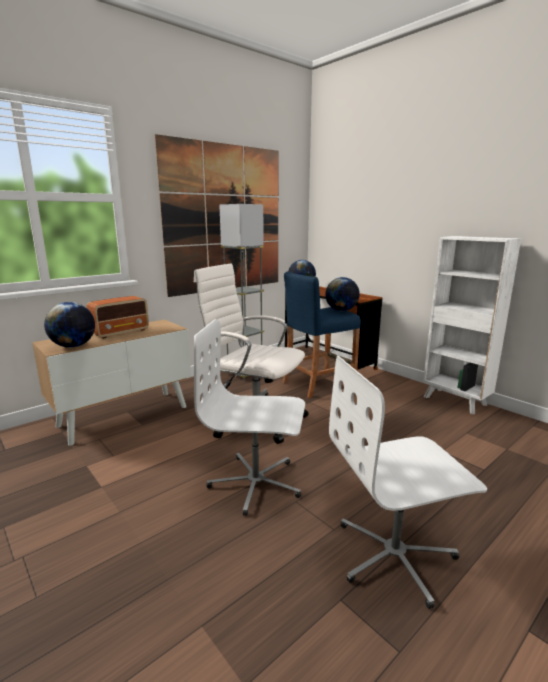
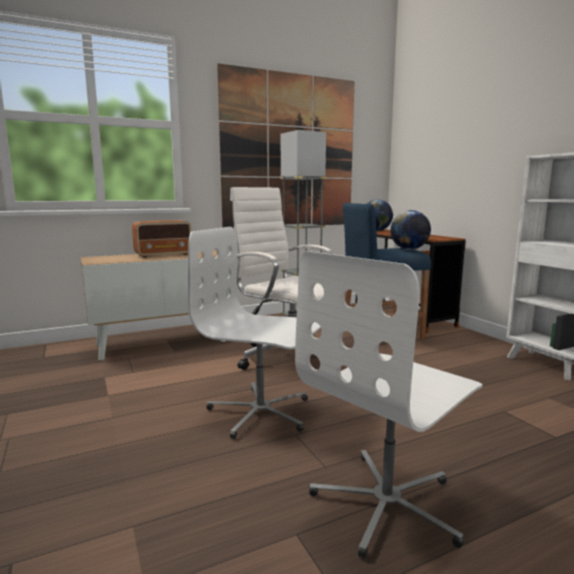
camera: 15 degrees right, 5 degrees down
(73, 346) = (111, 260): globe -> none
(395, 555) = (388, 504): white office chair -> white office chair turned 45 degrees counterclockwise

